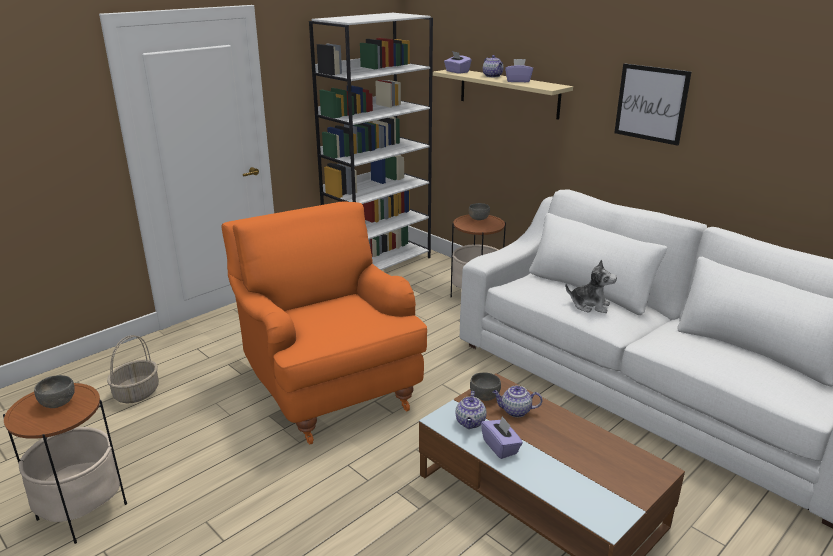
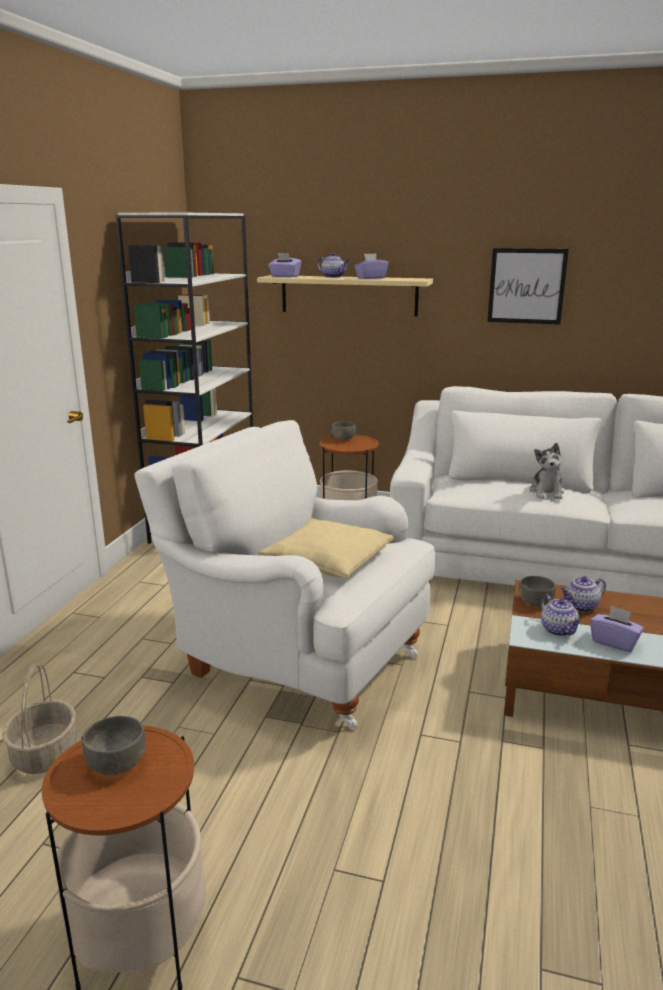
camera: 30 degrees left, 5 degrees down
(328, 384) = (296, 659): orange armchair -> white armchair
(330, 316) = (327, 559): none -> beige pillow
(590, 305) = (546, 492): plush toy -> plush toy turned 105 degrees clockwise

